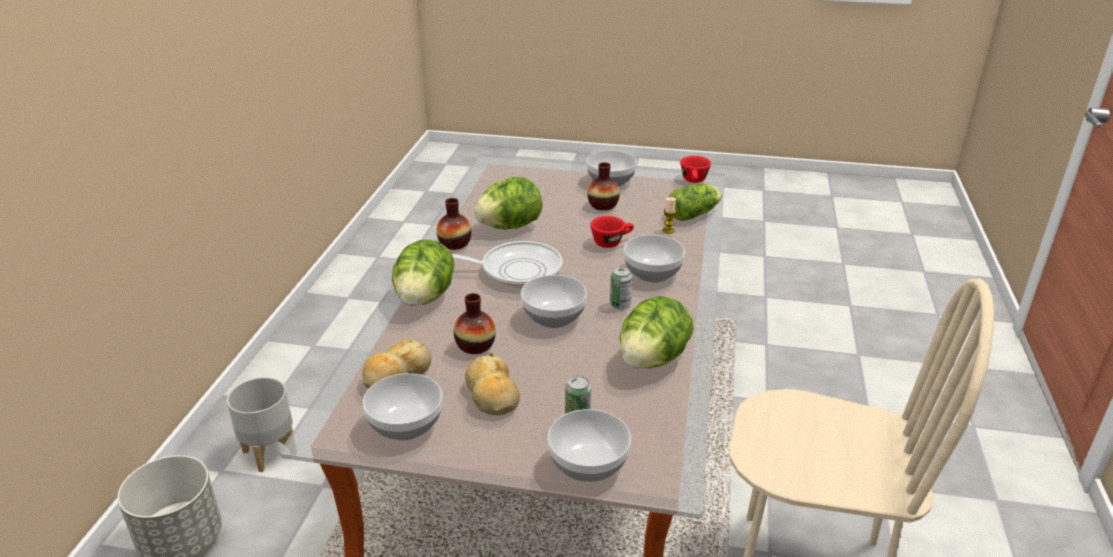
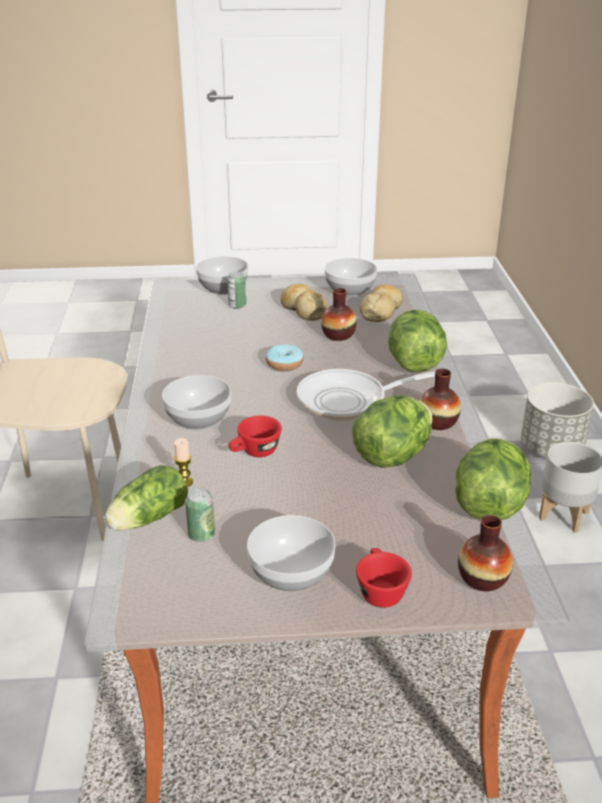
camera: 165 degrees right, 0 degrees up
(554, 316) = (284, 364): bowl -> donut
(603, 205) = (285, 514): vase -> vase (482, 578)
(620, 305) = (226, 382): can -> can (201, 535)
(652, 359) = (189, 344): lettuce -> lettuce (489, 505)
(694, 181) = (144, 601): red cup -> red cup (379, 590)

